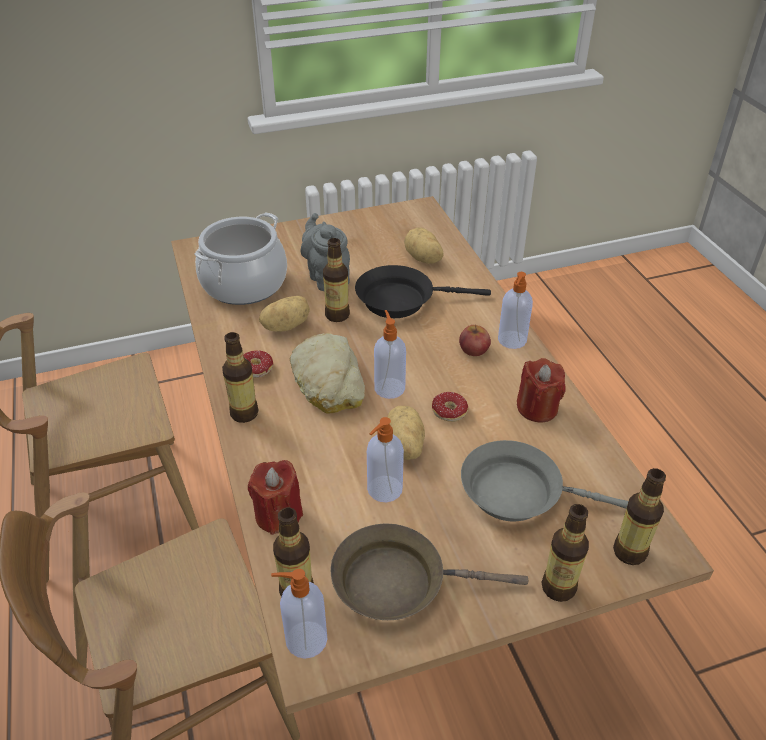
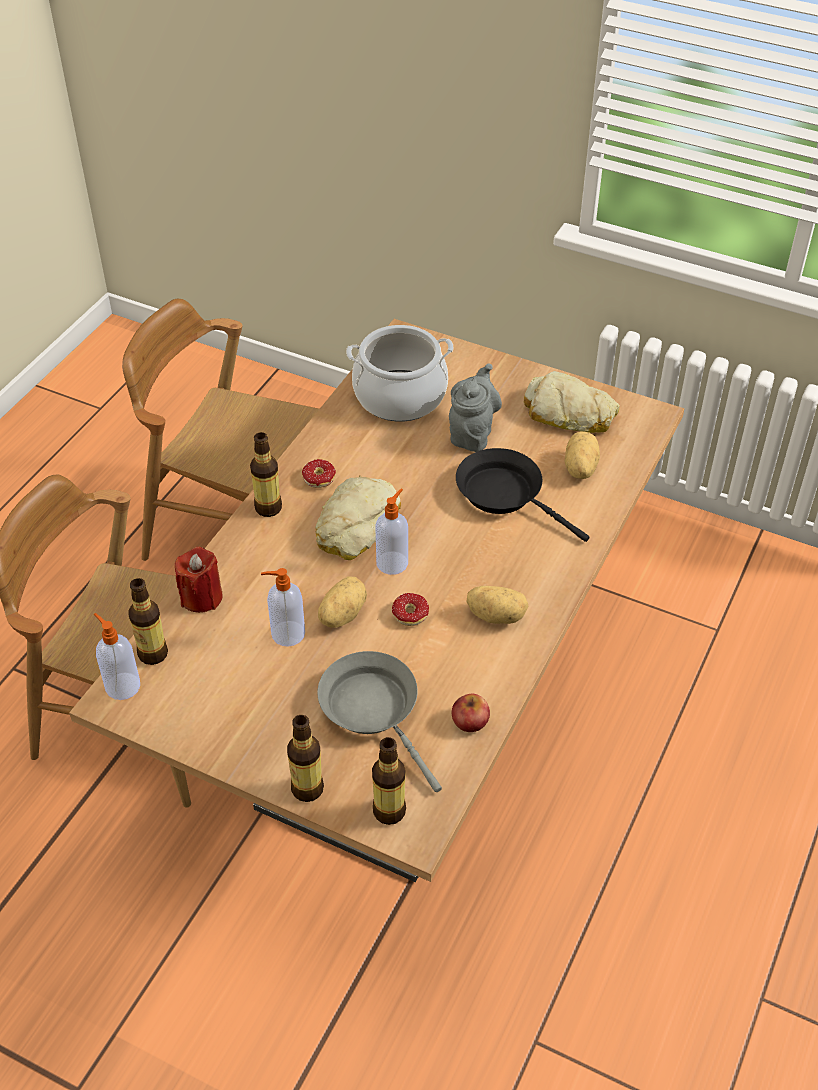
camera: 45 degrees right, 5 degrees up
(285, 326) = (384, 456): potato -> potato (496, 615)
(337, 315) = (435, 473): bottle -> none
(372, 233) = (569, 413): none -> bread
(398, 582) = (215, 699): brown frying pan -> none
(474, 349) = (503, 579): apple -> apple (470, 721)
(511, 340) = (546, 594): soap dispenser -> none
(537, 408) = (481, 663): red candle -> none

